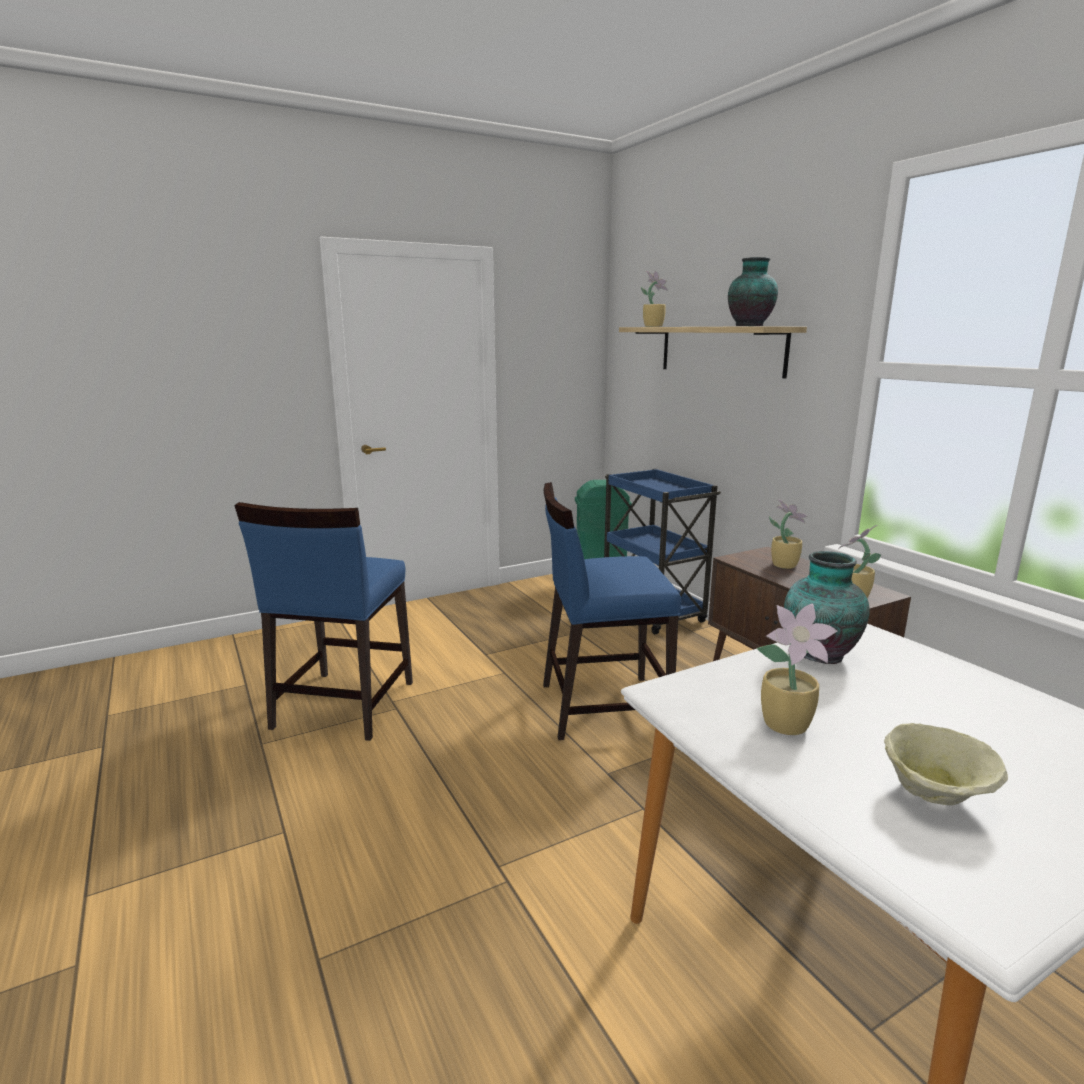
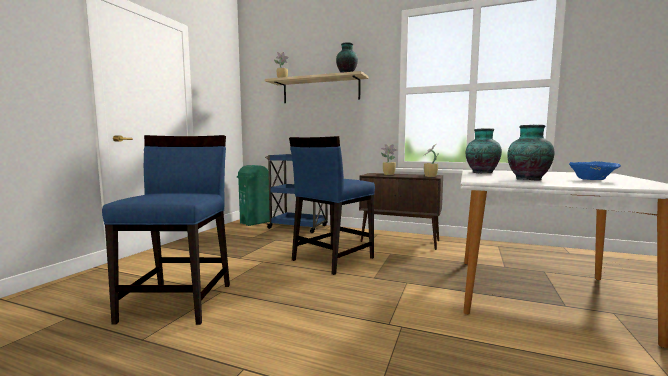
camera: 40 degrees left, 10 degrees down
(342, 705) = (179, 301): blue chair -> blue chair turned 150 degrees counterclockwise
(788, 725) = (528, 179): potted plant -> vase
(936, 794) = (593, 180): beige bowl -> blue bowl

